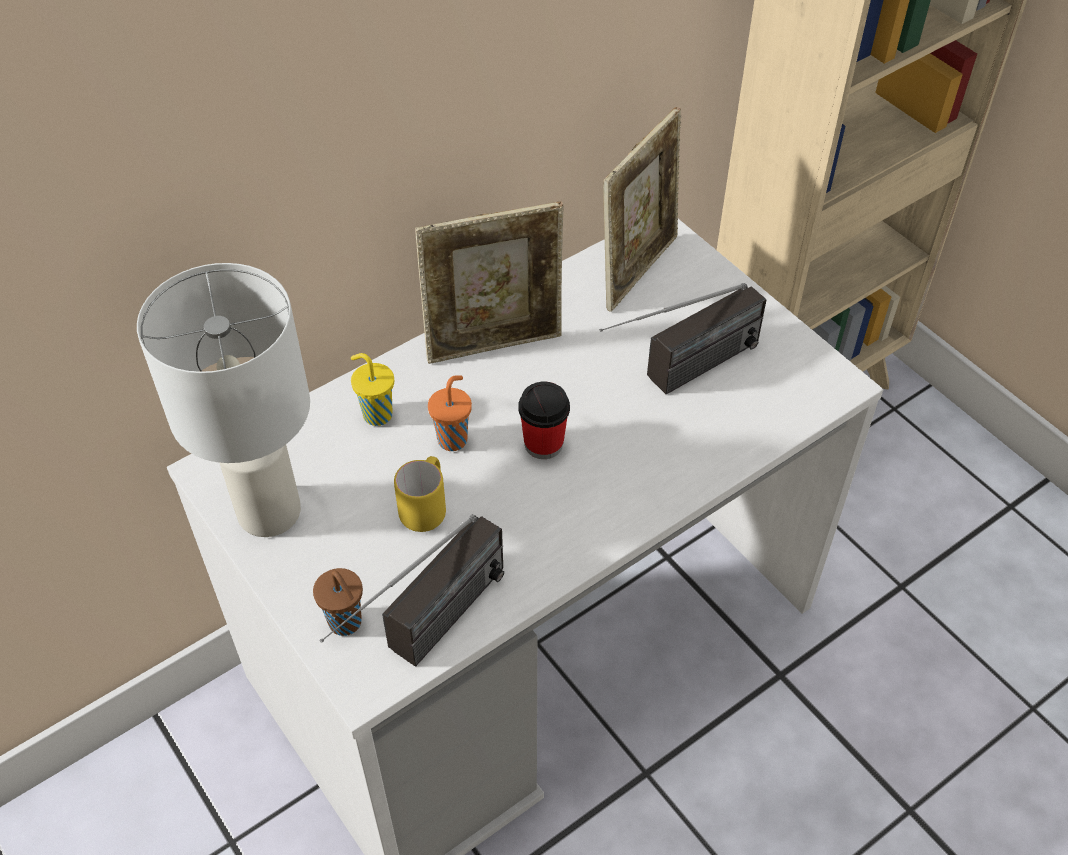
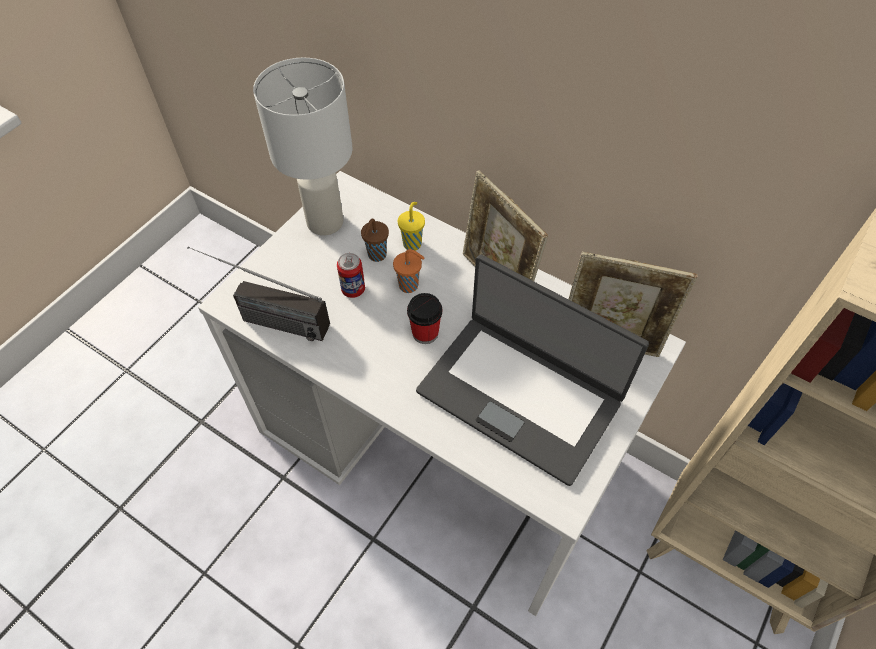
camera: 70 degrees right, 5 degrees up
(346, 623) = (262, 281): brown cup -> brown cup (376, 255)
(426, 507) = (353, 289): yellow mug -> can
(679, 375) = (520, 394): radio -> laptop

